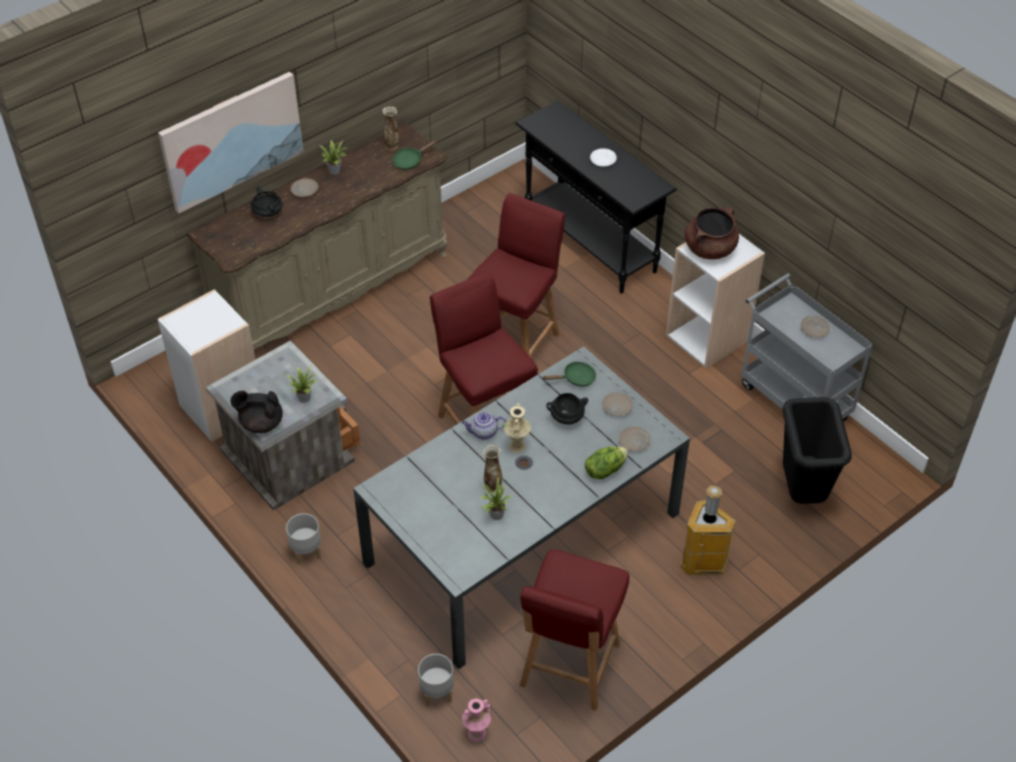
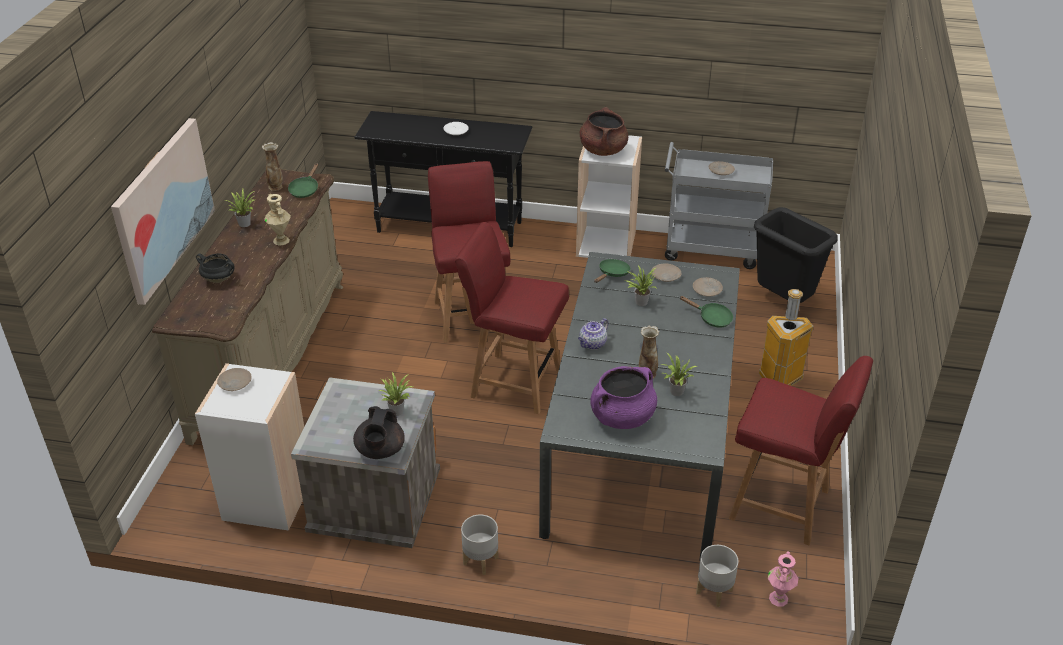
camera: 40 degrees left, 10 degrees down
(261, 423) = (380, 451): black teapot -> black teapot turned 45 degrees counterclockwise
(304, 191) = (233, 248): beige plate -> beige plate (235, 383)
(431, 508) = (622, 417): none -> purple cooking pot
(517, 446) = (630, 338): beige vase -> beige vase (281, 240)
(566, 418) = (640, 301): black cooking pot -> potted plant
(569, 667) = (782, 505): red chair -> red chair turned 45 degrees counterclockwise
(604, 470) = (711, 318): lettuce -> green frying pan

